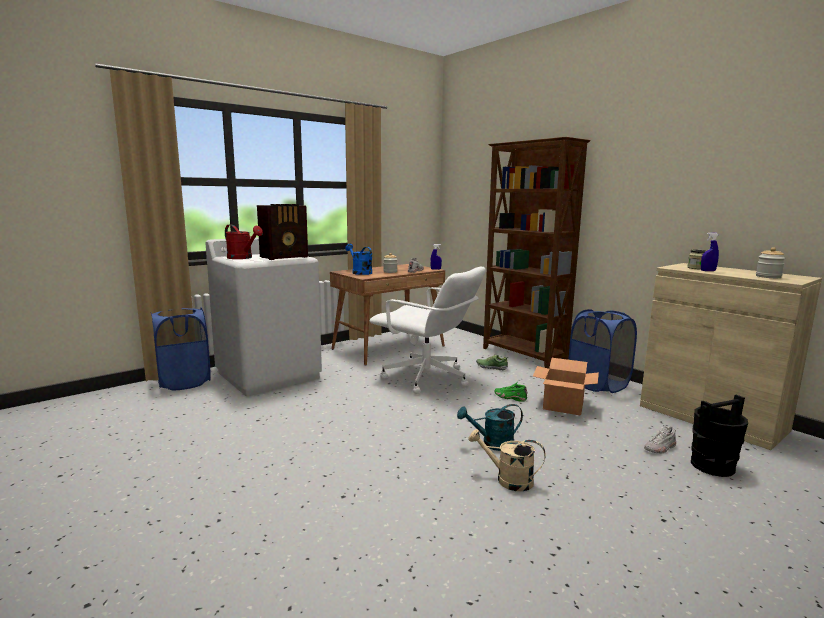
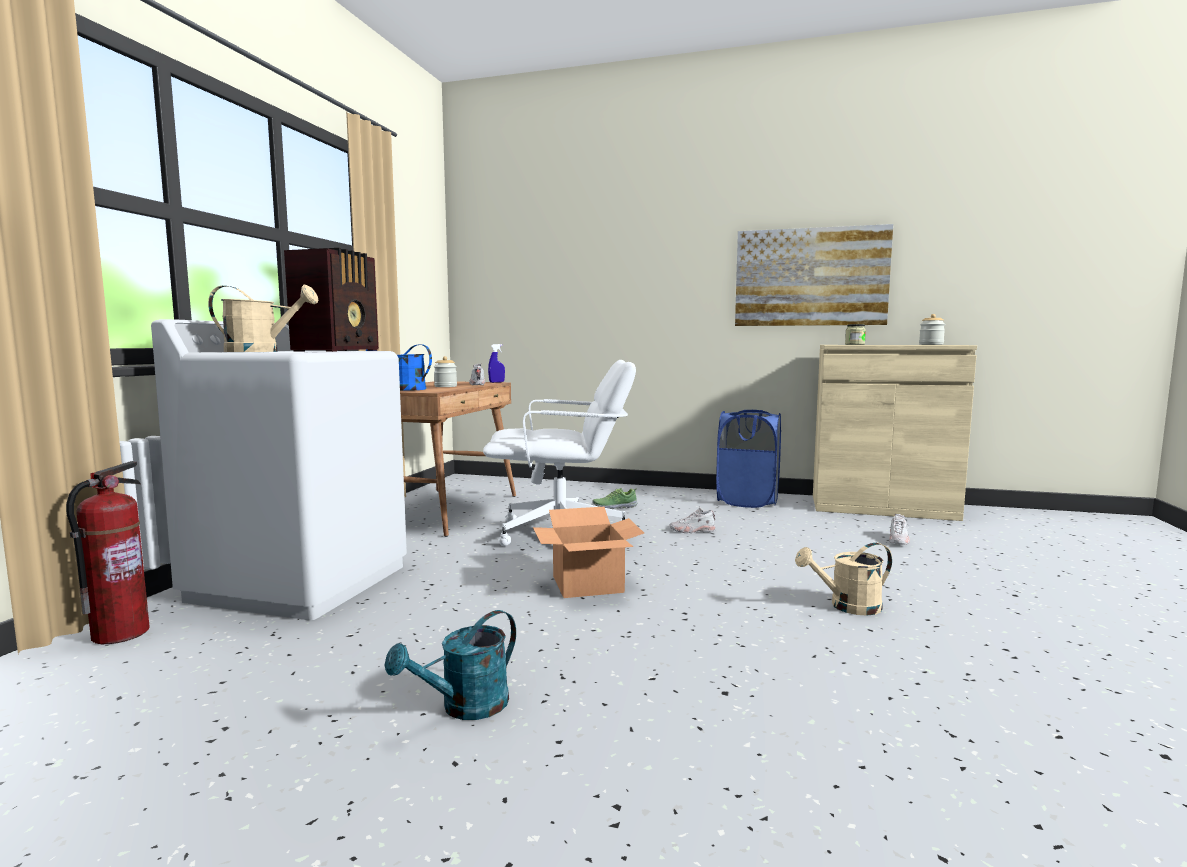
camera: 35 degrees left, 5 degrees down
(184, 382) = (120, 634): blue laundry basket -> fire extinguisher
(243, 258) = (262, 351): red watering can -> beige watering can
(492, 444) = (765, 578): turquoise watering can -> turquoise watering can (465, 708)
(510, 397) = (692, 531): green shoe -> white shoe
(524, 355) = (626, 489): brown bookcase -> none
(564, 405) = (756, 526): cardboard box -> cardboard box (588, 584)
(682, 201) = (810, 277): none -> picture
(708, 271) = (873, 344): blue spray bottle -> none
(712, 466) = (956, 543): black bucket -> none

